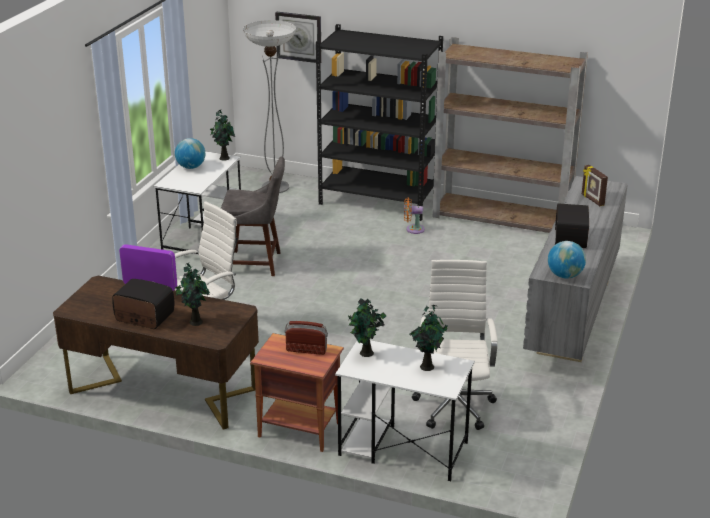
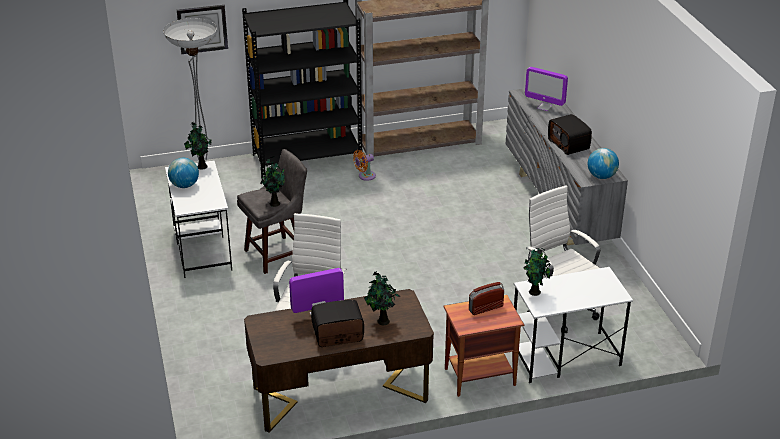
camera: 35 degrees left, 5 degrees up
(427, 366) = (585, 284): potted plant -> potted plant (274, 203)
(592, 200) = (544, 107): picture frame -> monitor

